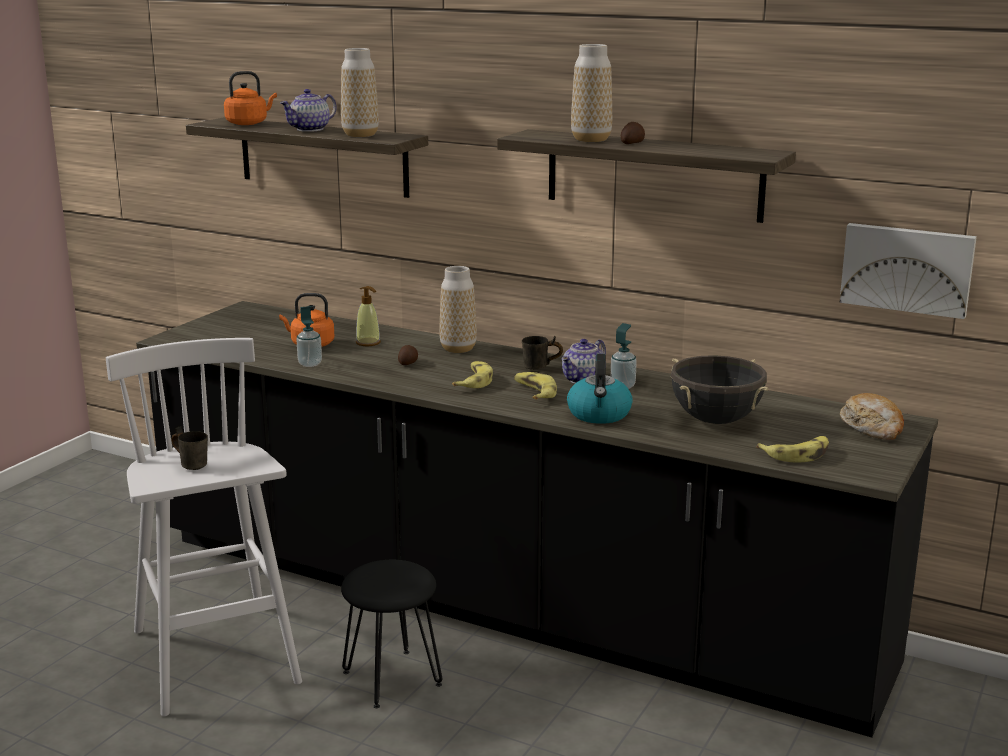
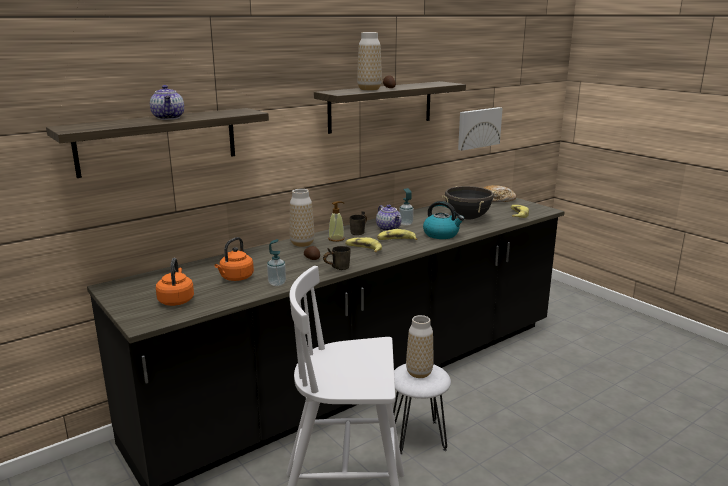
camera: 65 degrees left, 0 degrees up
(193, 464) = (349, 367): grey mug -> grey mug (337, 268)
(249, 123) = (101, 124): orange kettle -> orange kettle (176, 300)
(360, 135) = (219, 114): vase -> vase (419, 373)
(368, 343) = (257, 262): soap dispenser -> soap dispenser (336, 239)
(393, 678) = (418, 436): black stool -> white stool

